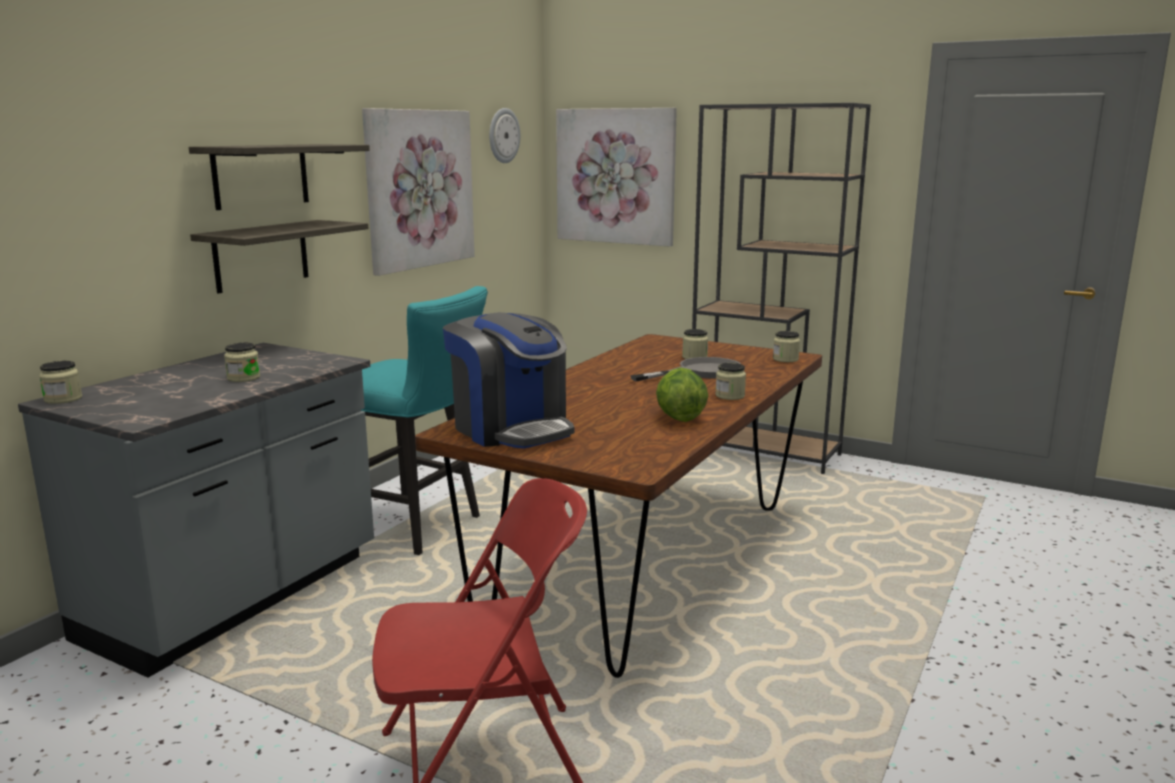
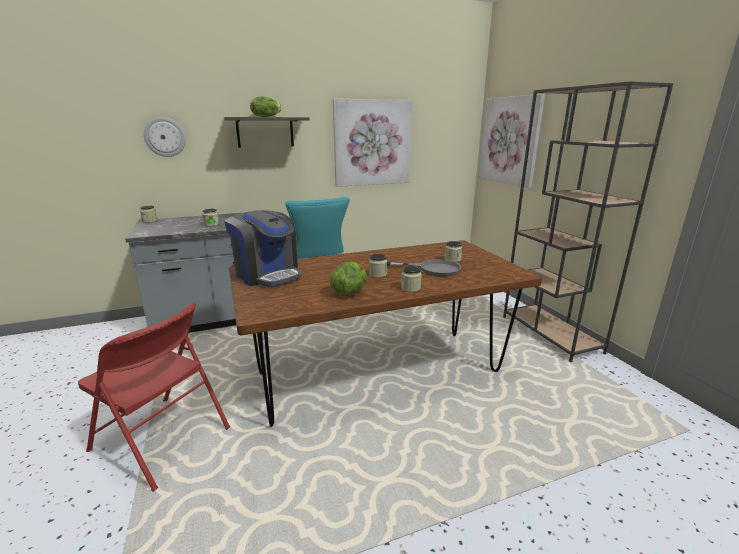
camera: 40 degrees right, 5 degrees up
(261, 255) = (264, 170): shelf -> none
(277, 145) = (266, 116): none -> lettuce
(503, 135) = (443, 114): wall clock -> wall clock (165, 137)
(511, 429) = (267, 274): coffee machine -> coffee machine turned 45 degrees counterclockwise
(785, 359) = (507, 274): jar -> jar (377, 274)

